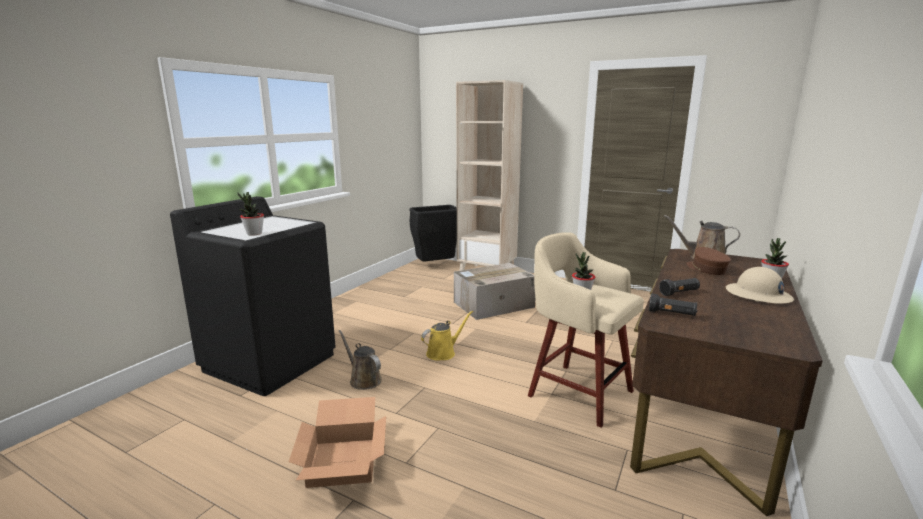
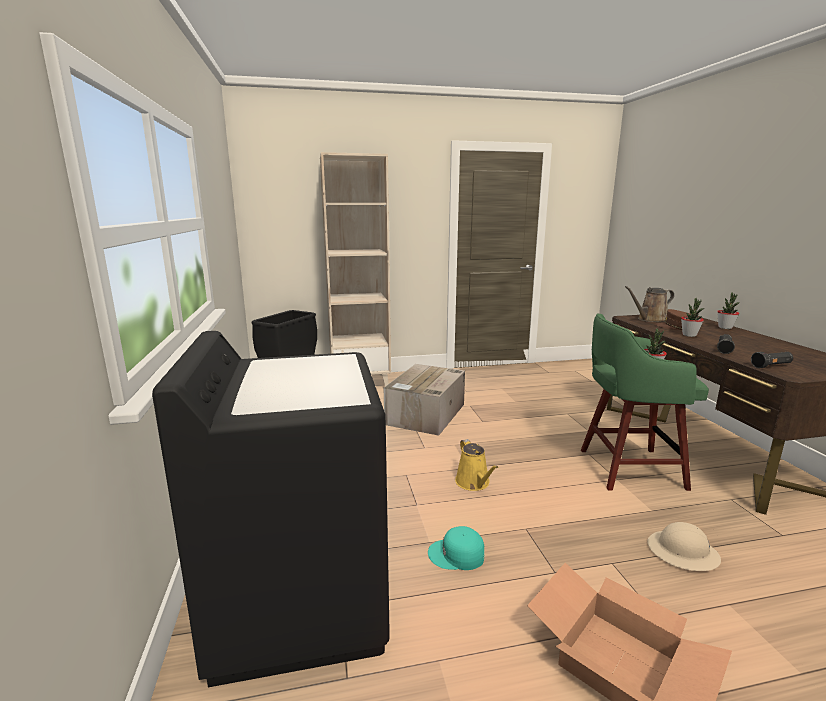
camera: 40 degrees left, 0 degrees up
(254, 234) = (343, 391): potted plant -> potted plant (689, 335)
(363, 379) = (457, 555): brown watering can -> turquoise cap
(443, 353) = (474, 483): yellow watering can -> yellow watering can turned 150 degrees clockwise
(577, 392) = (627, 468): beige stool -> green stool
(758, 295) = (751, 339): beige hard hat -> beige hard hat (682, 552)

